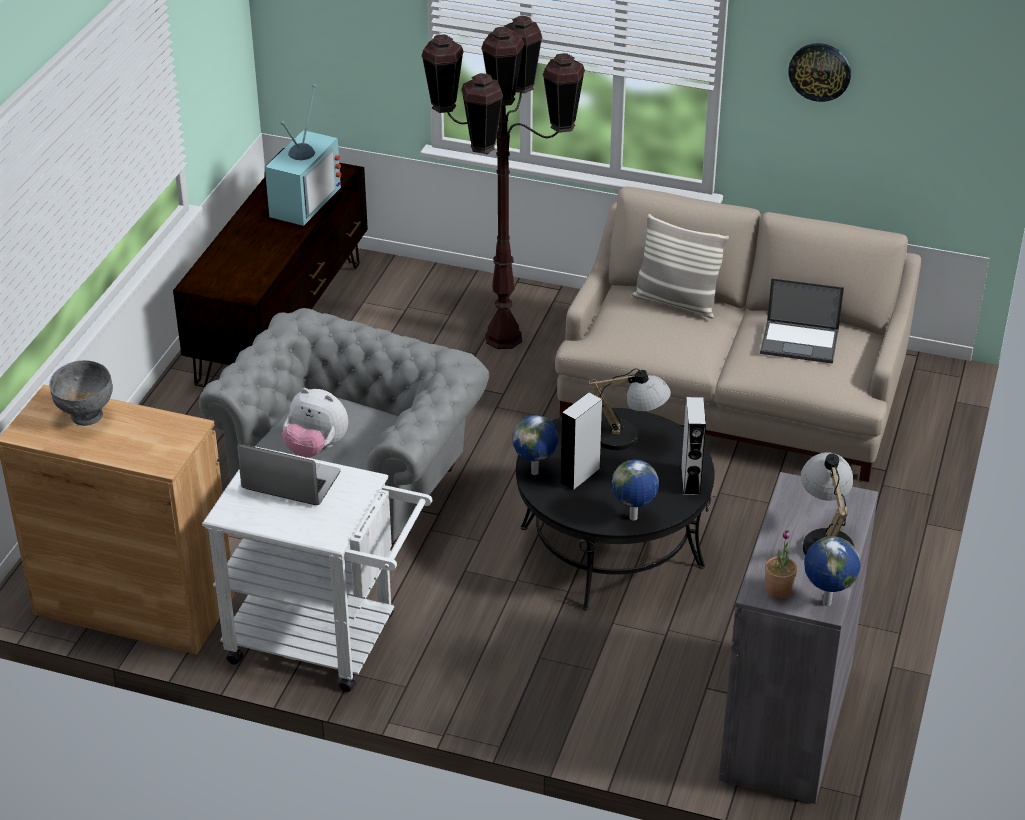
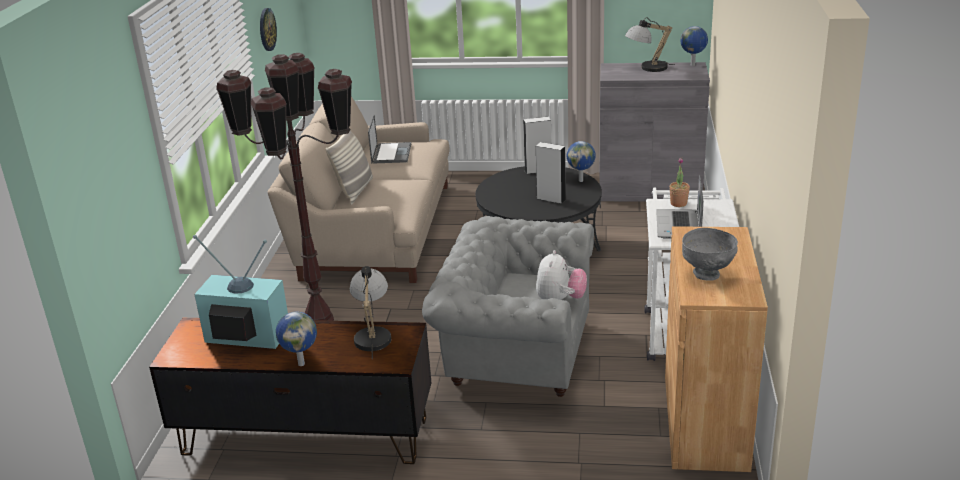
camera: 100 degrees left, 10 degrees down
(535, 472) = (555, 212): globe -> globe (301, 363)
(628, 437) = (505, 190): table lamp -> table lamp (372, 334)
(778, 590) = (692, 73): potted plant -> potted plant (678, 203)

